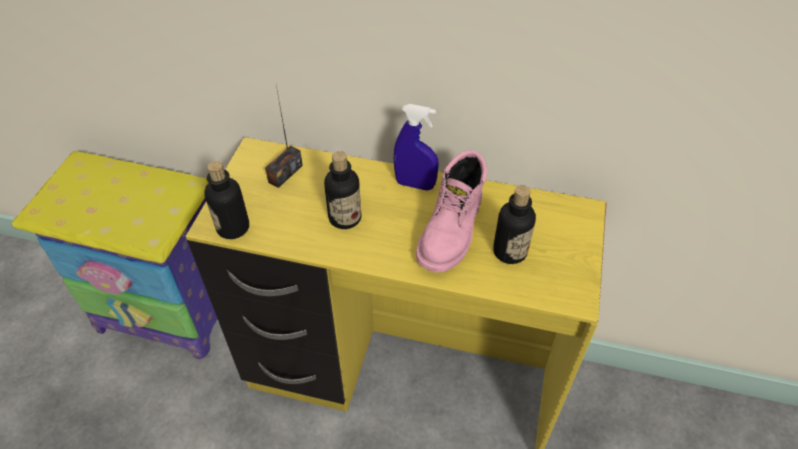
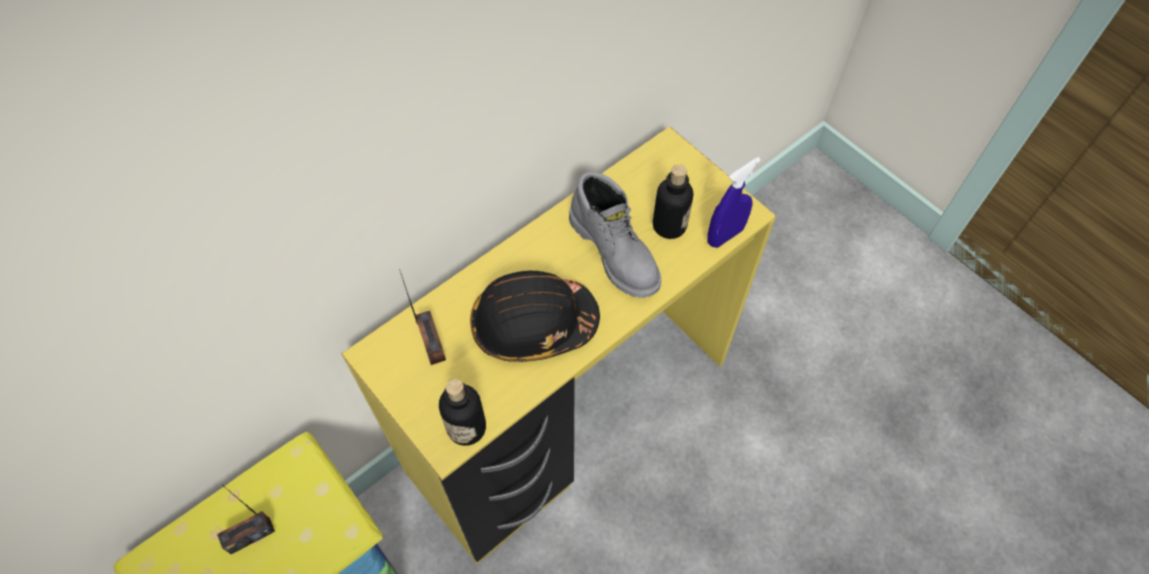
camera: 55 degrees left, 10 degrees up
(122, 195) = (250, 535): none -> radio
(345, 218) = (533, 324): bottle -> black hard hat
(415, 184) = (538, 245): blue spray bottle -> blue spray bottle (725, 236)
(452, 231) = (616, 251): pink boot -> grey boot

